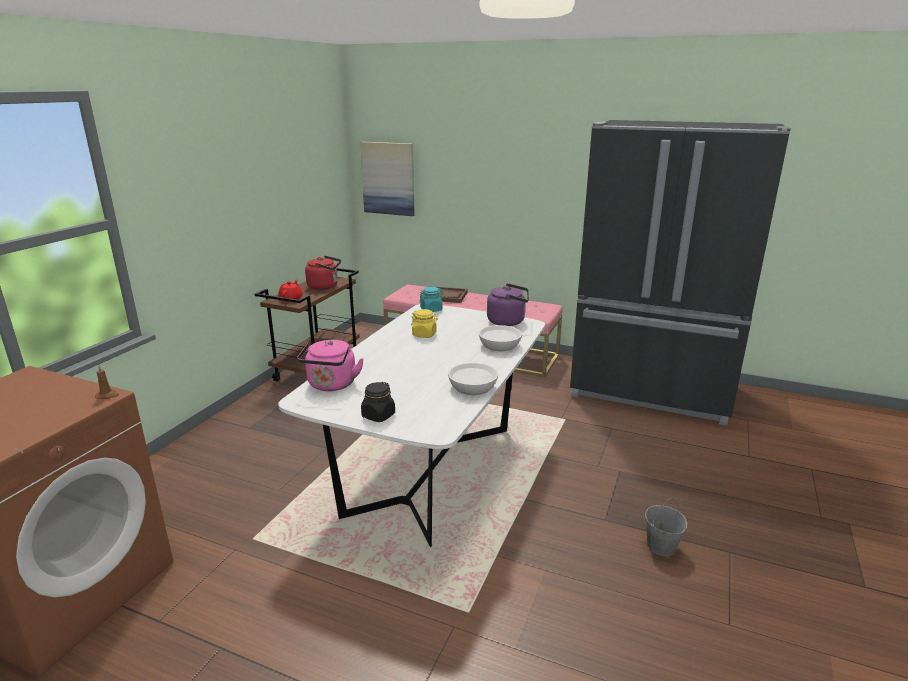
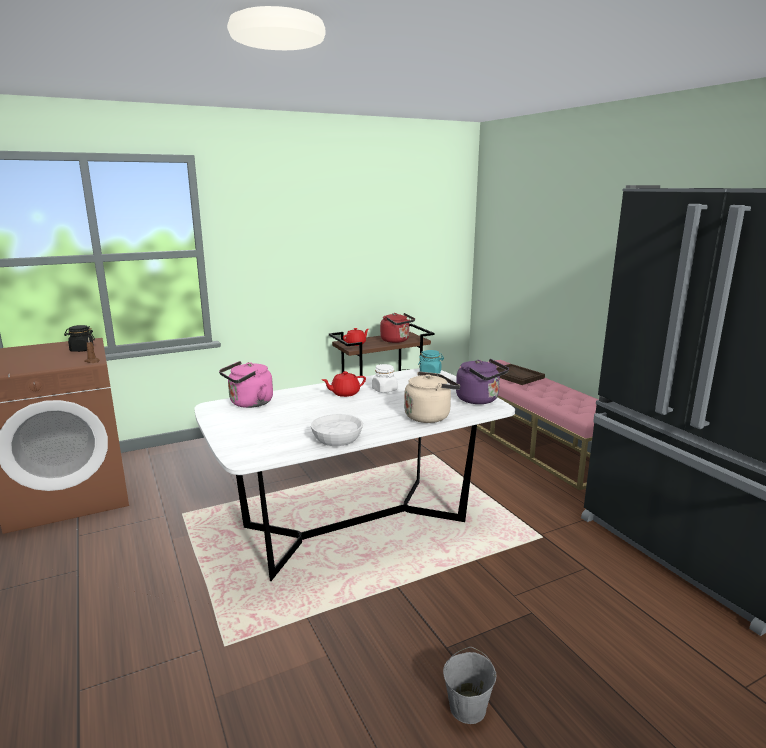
camera: 40 degrees right, 5 degrees down
(378, 415) = (233, 433): black jar -> black jar (81, 350)
(388, 178) = (499, 251): picture -> none
(398, 348) = (344, 393): none -> red teapot
(424, 334) = (384, 390): yellow jar -> white jar
(500, 345) = (429, 416): white bowl -> beige kettle

